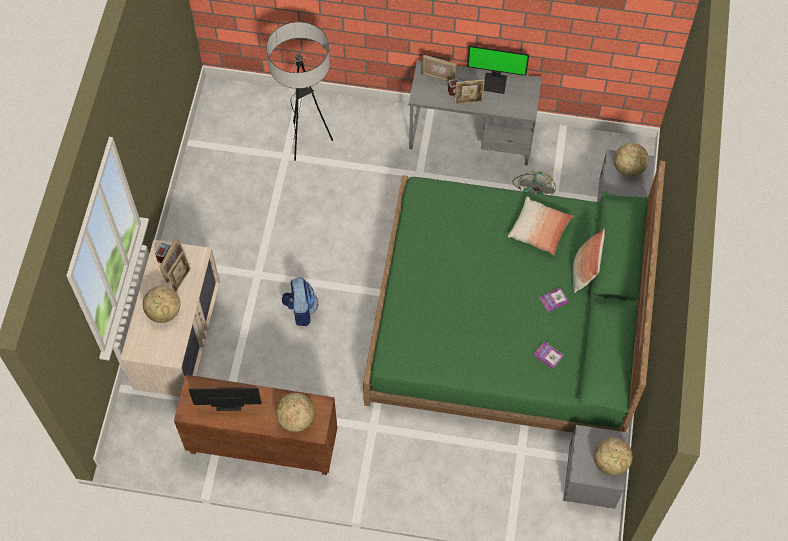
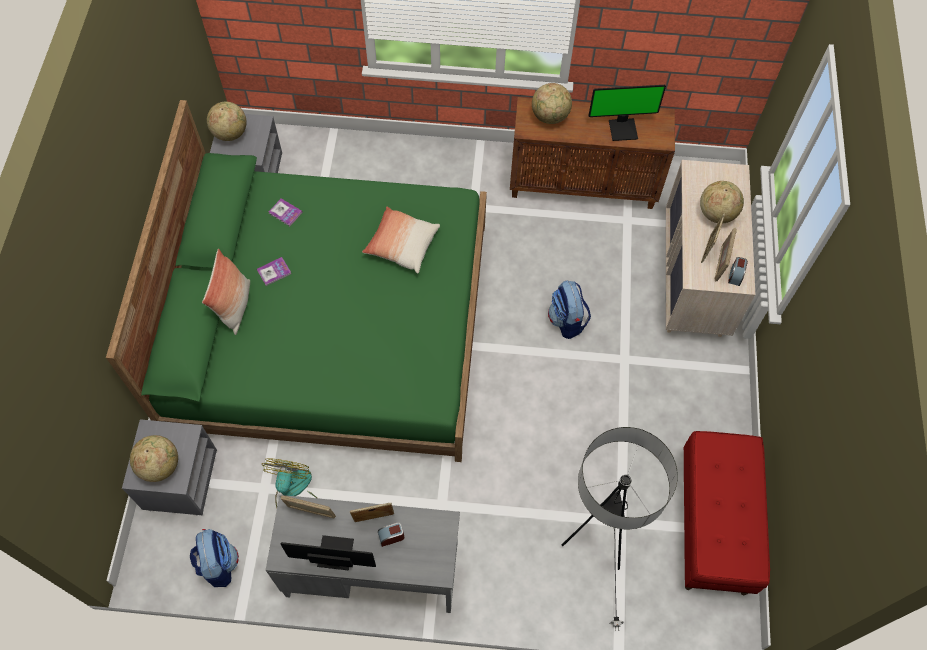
camera: 175 degrees right, 0 degrees up
(216, 150) = (714, 524): none -> red bench
(438, 77) = (419, 559): picture frame -> picture frame (311, 513)
(539, 230) = (285, 354): pillow -> pillow (402, 245)
(583, 146) = (218, 564): none -> backpack

